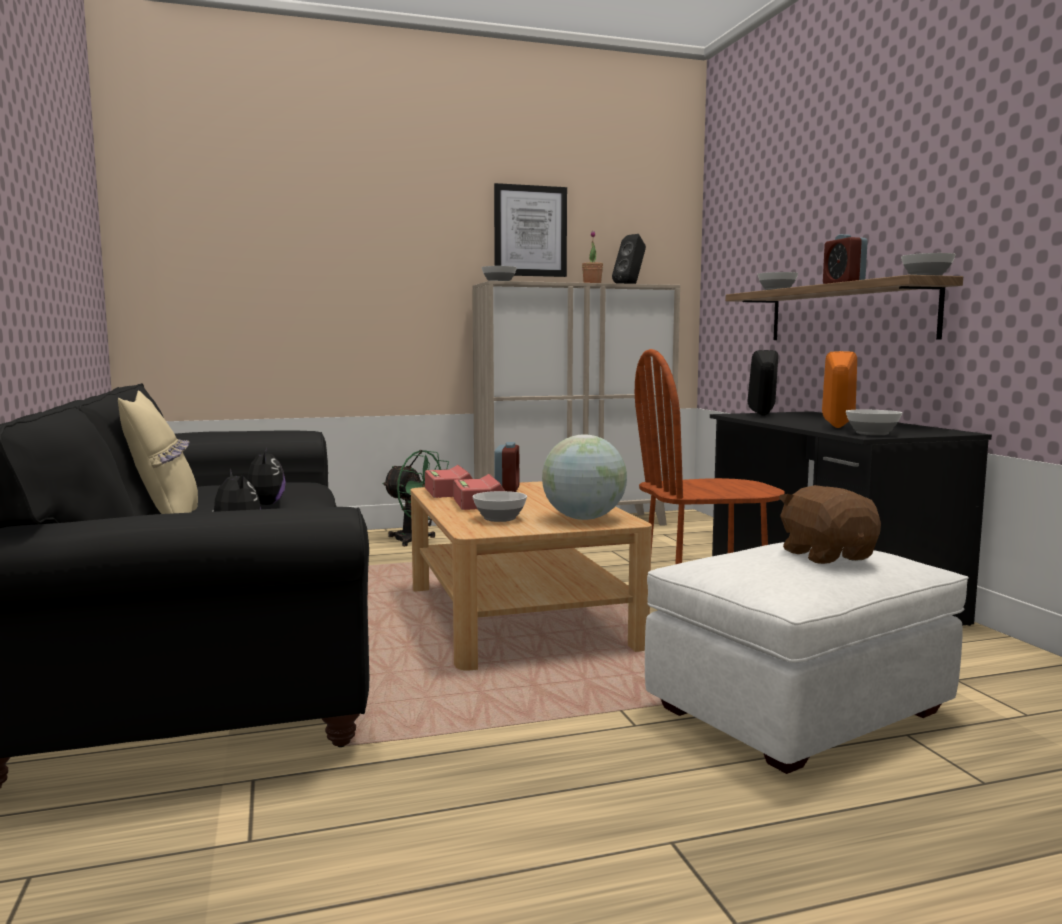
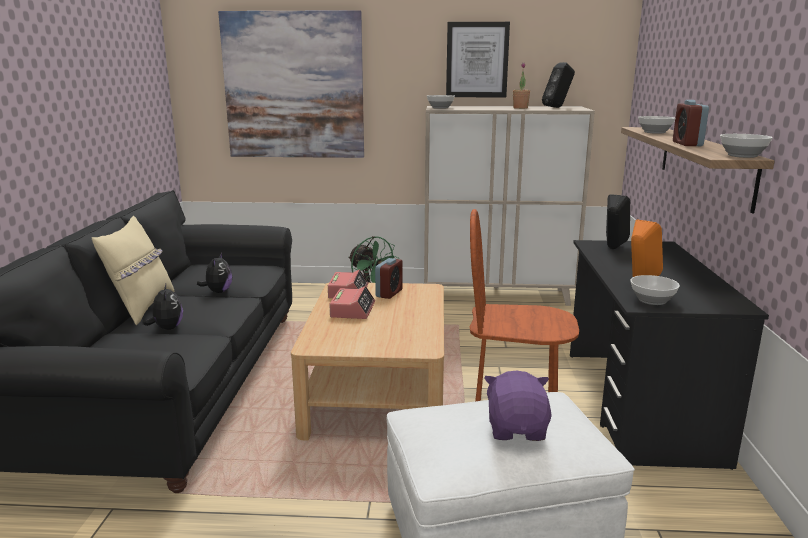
camera: 20 degrees right, 10 degrees up
(294, 256) = (294, 86): none -> picture
(499, 518) = (344, 332): bowl -> none
(583, 518) = (401, 341): globe -> none
(827, 555) = (517, 429): brown plush toy -> purple plush toy

